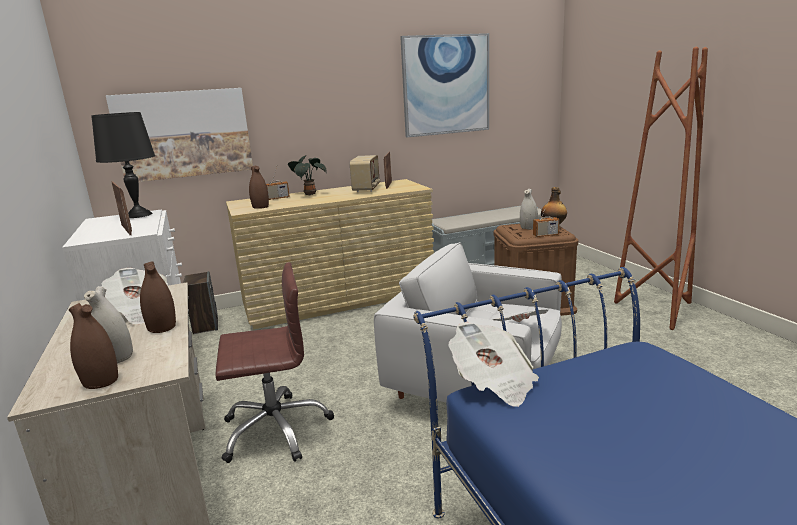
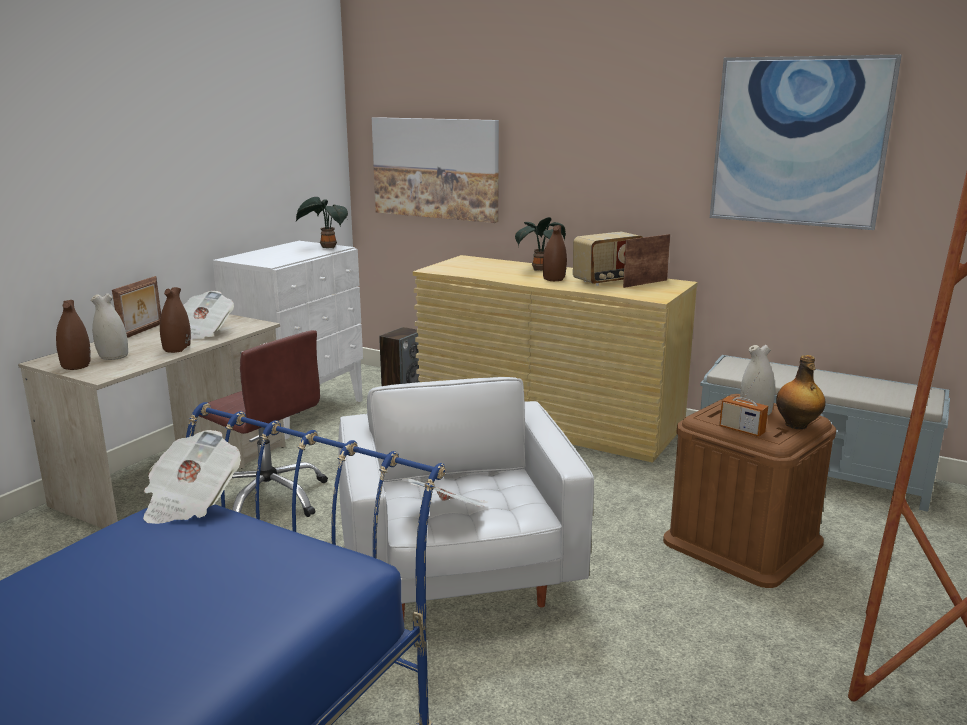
camera: 50 degrees right, 0 degrees up
(127, 229) = (276, 258): picture frame -> picture frame (142, 331)
(139, 215) = (326, 247): black table lamp -> potted plant
(260, 207) = (458, 269): brown vase -> brown vase (554, 279)
(278, 198) = (502, 265): radio -> none

